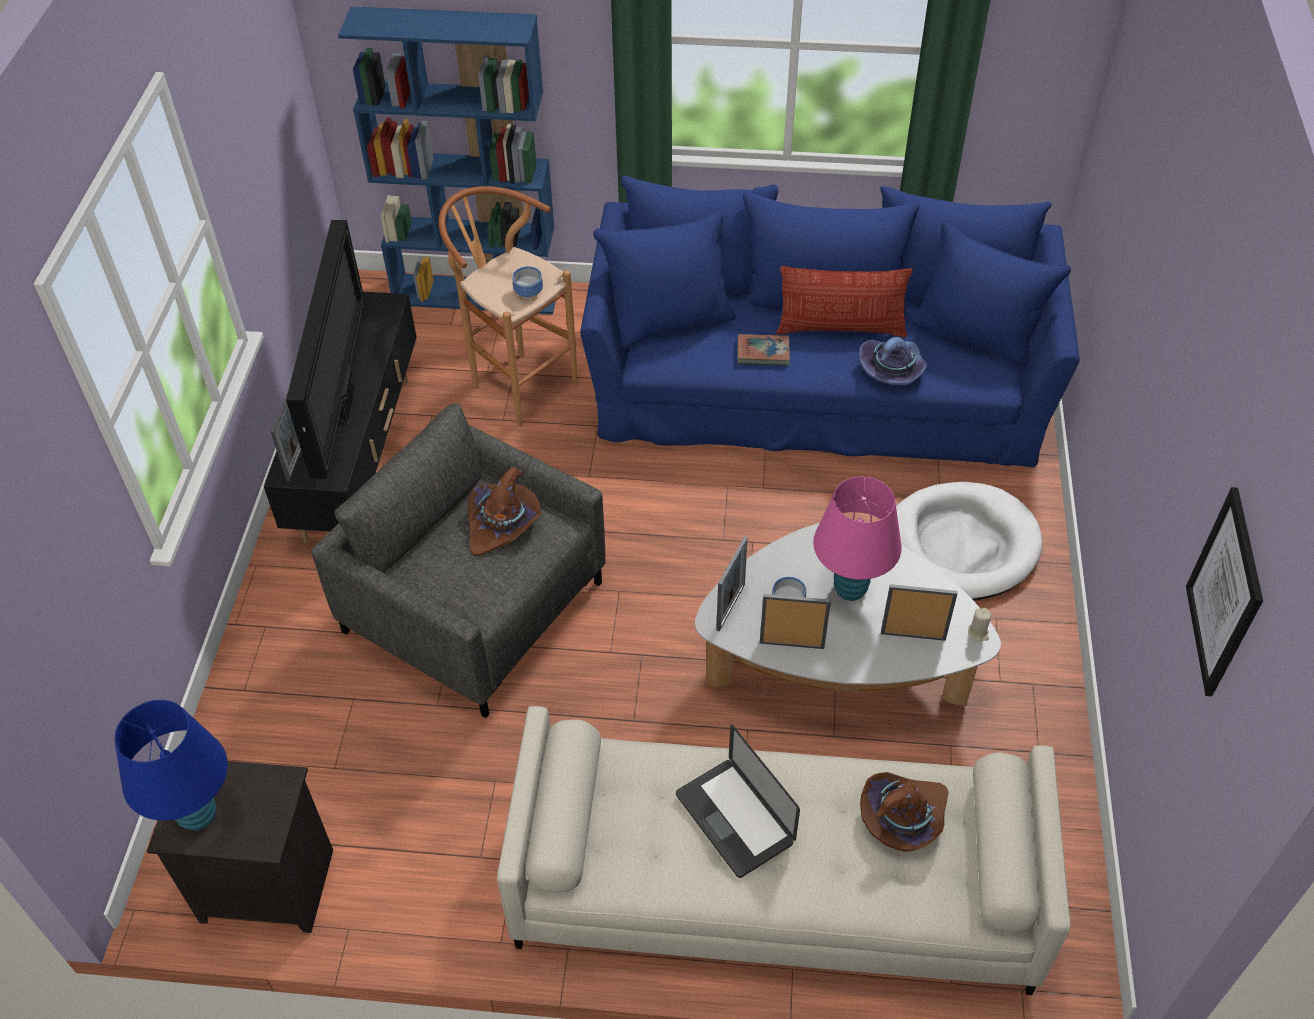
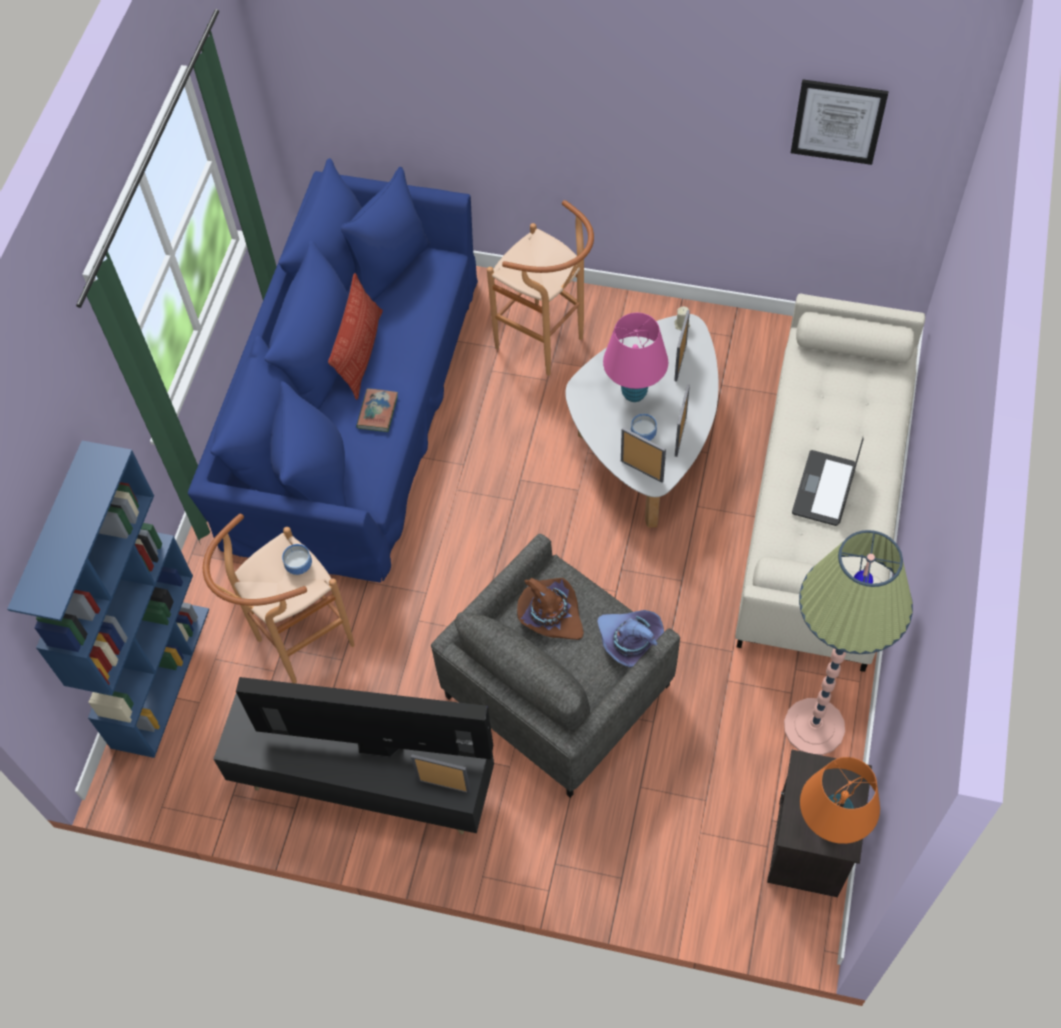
camera: 80 degrees left, 10 degrees up
(198, 815) = (830, 826): blue table lamp -> orange table lamp
(432, 886) = (814, 727): none -> floor lamp
(734, 818) = (824, 489): laptop -> laptop turned 135 degrees clockwise
(892, 369) = (417, 326): purple hat -> purple hat (630, 642)
(903, 817) = (827, 393): brown hat -> none
(958, 547) = (547, 345): white dog bed -> brown stool

